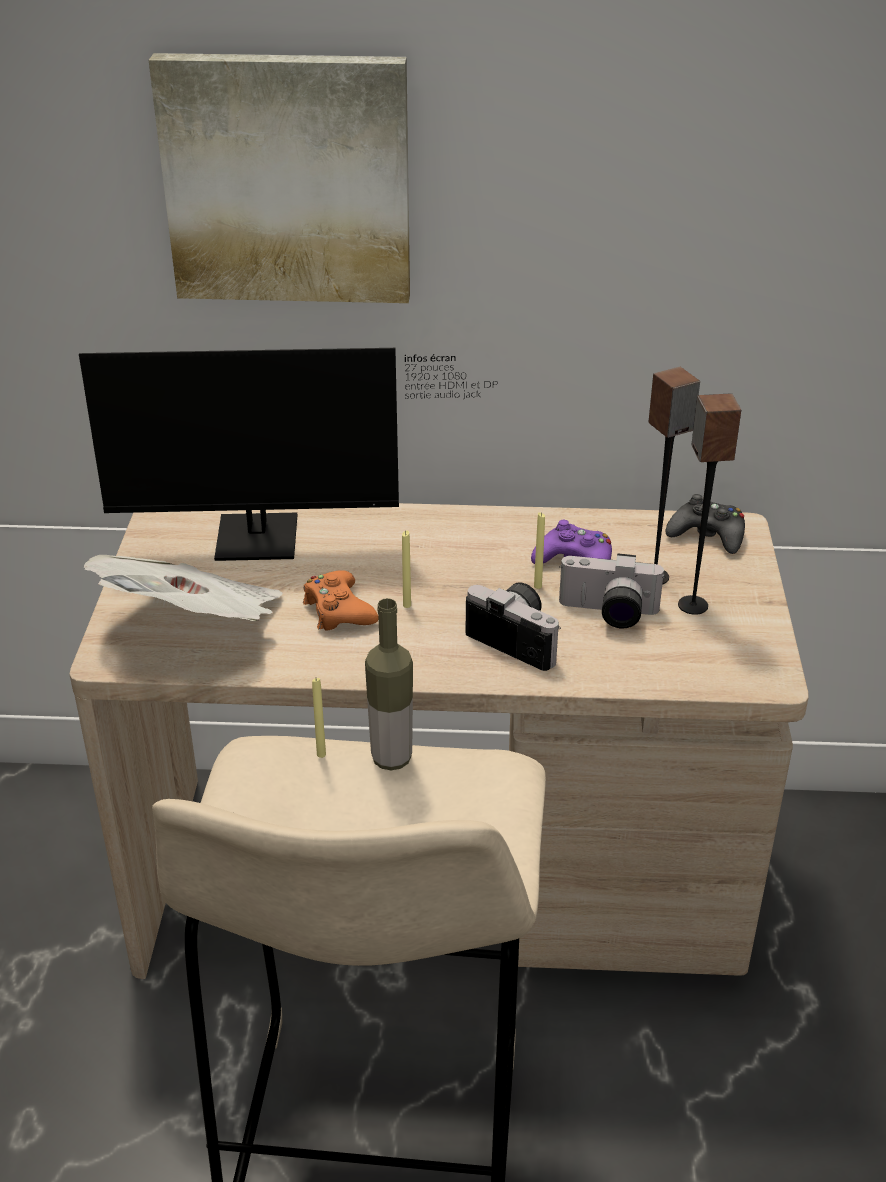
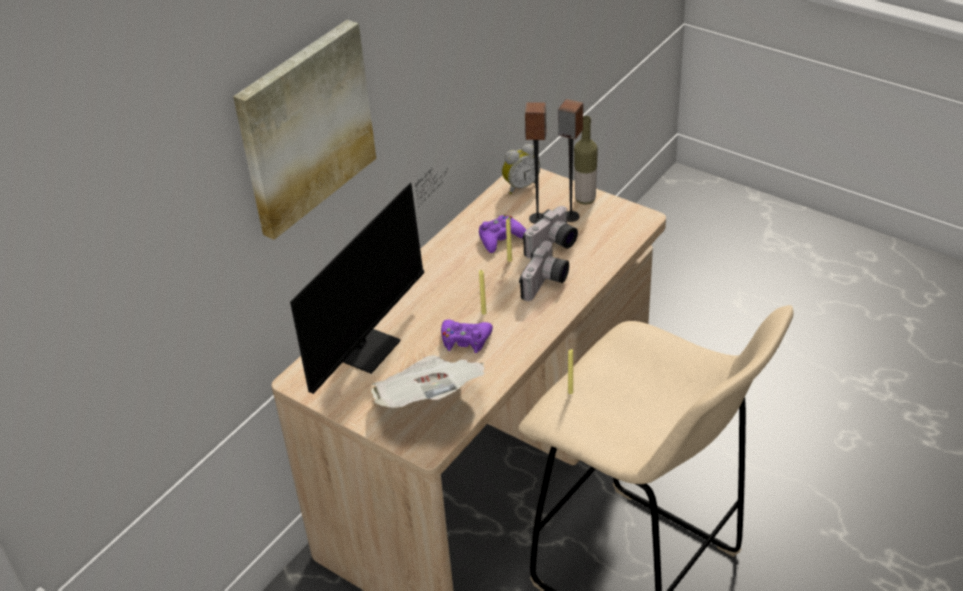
camera: 55 degrees left, 5 degrees up
(338, 611) = (465, 340): orange game controller -> purple game controller
(391, 758) = (593, 367): bottle -> bottle (585, 199)
(519, 638) = (546, 284): camera -> camera turned 135 degrees clockwise
(707, 535) = (520, 186): black game controller -> alarm clock

